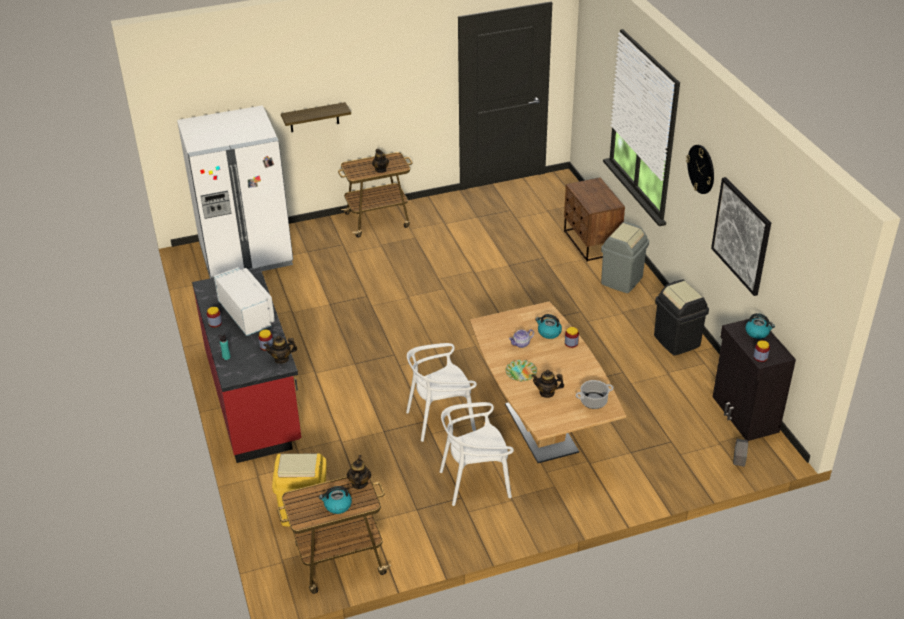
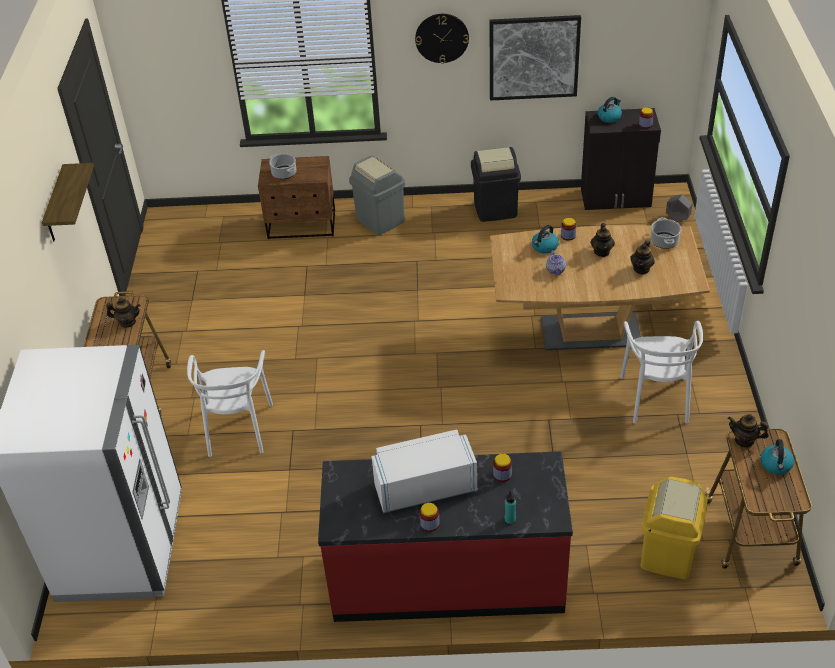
camera: 70 degrees left, 5 degrees up
(281, 359) = (533, 463): teapot -> teapot (602, 252)
(314, 117) = (43, 324): shelf -> shelf (56, 205)
(441, 419) = (550, 406): white chair -> white chair (238, 429)
(520, 372) = (603, 280): plate -> none
(588, 191) = (284, 173): none -> cooking pot

